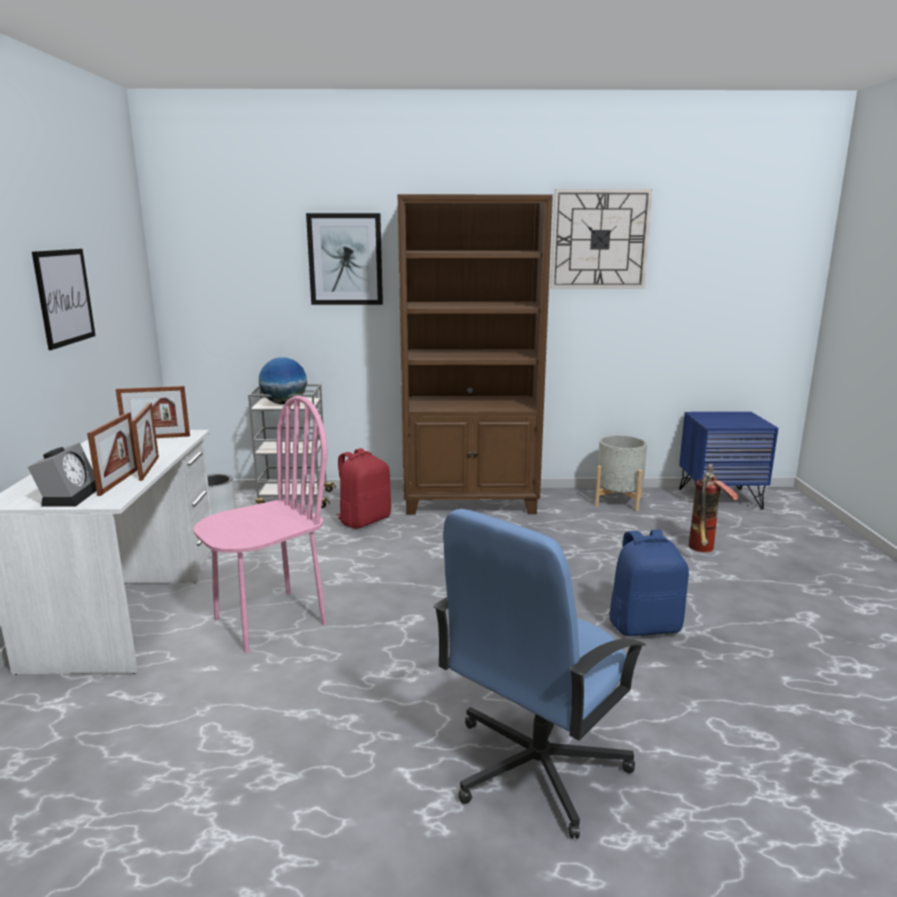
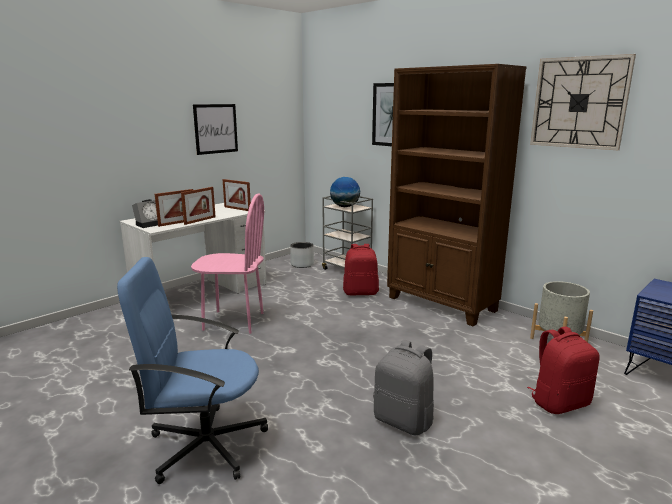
camera: 45 degrees right, 0 degrees up
(644, 626) = (404, 421): blue backpack -> grey backpack
(703, 551) = (559, 402): fire extinguisher -> red backpack

